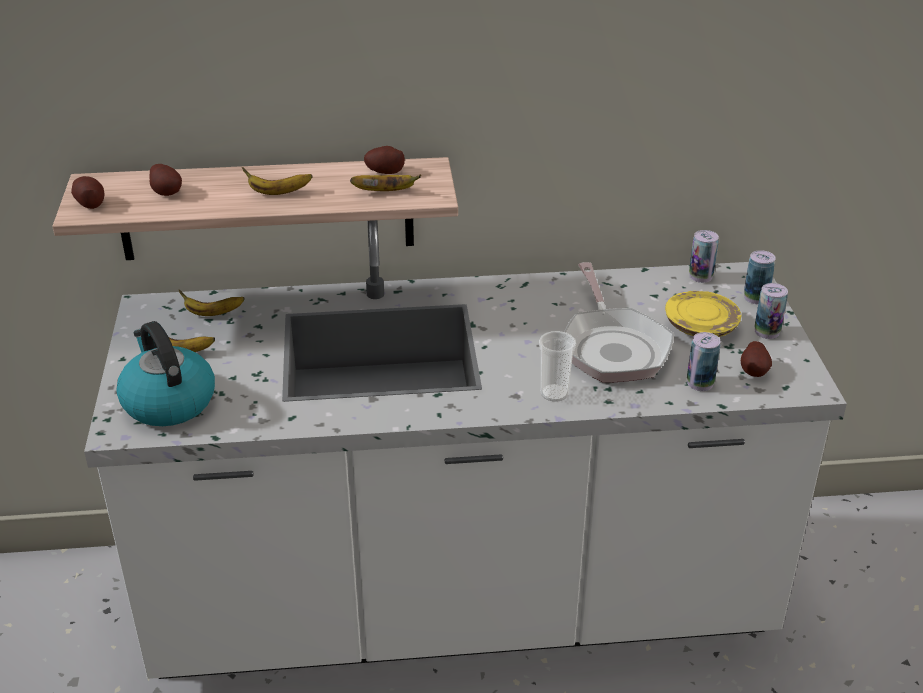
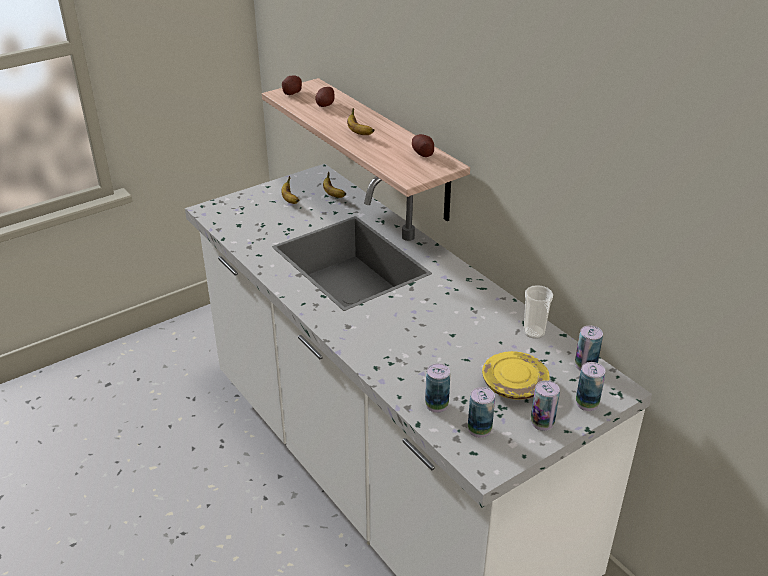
camera: 60 degrees right, 0 degrees up
(167, 402) = (241, 213): kettle -> none
(385, 192) = (397, 161): banana -> none
(554, 393) = (364, 341): cup -> cup (534, 332)
(612, 347) = (442, 350): frying pan -> none
(754, 371) = (479, 429): potato -> can

